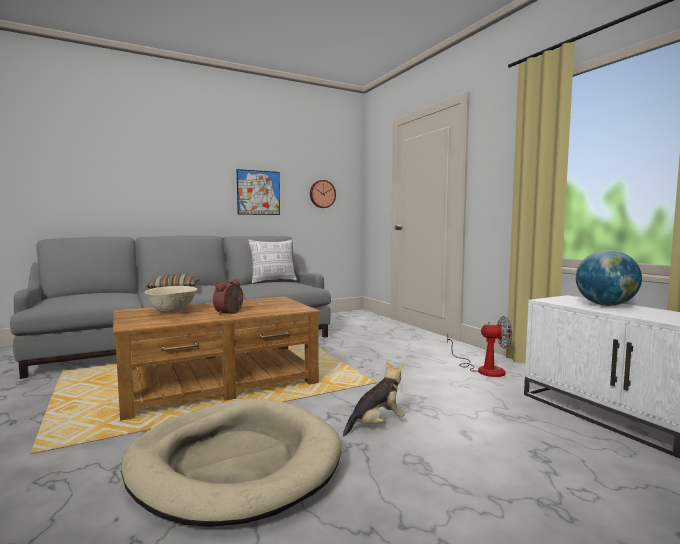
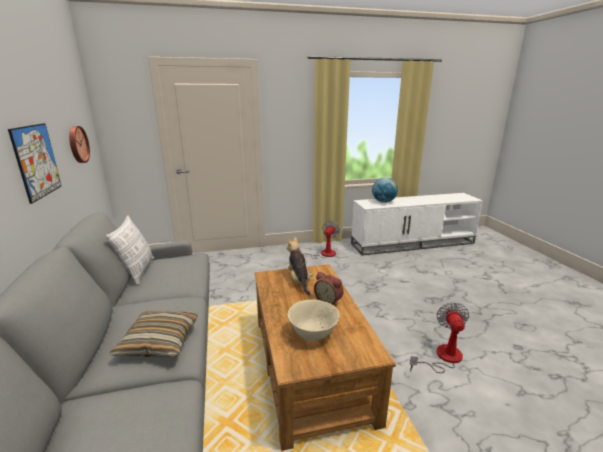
camera: 75 degrees left, 15 degrees up
(234, 463) = (442, 357): beige dog bed -> fan
(376, 424) = (393, 302): plush toy -> plush toy (299, 281)

